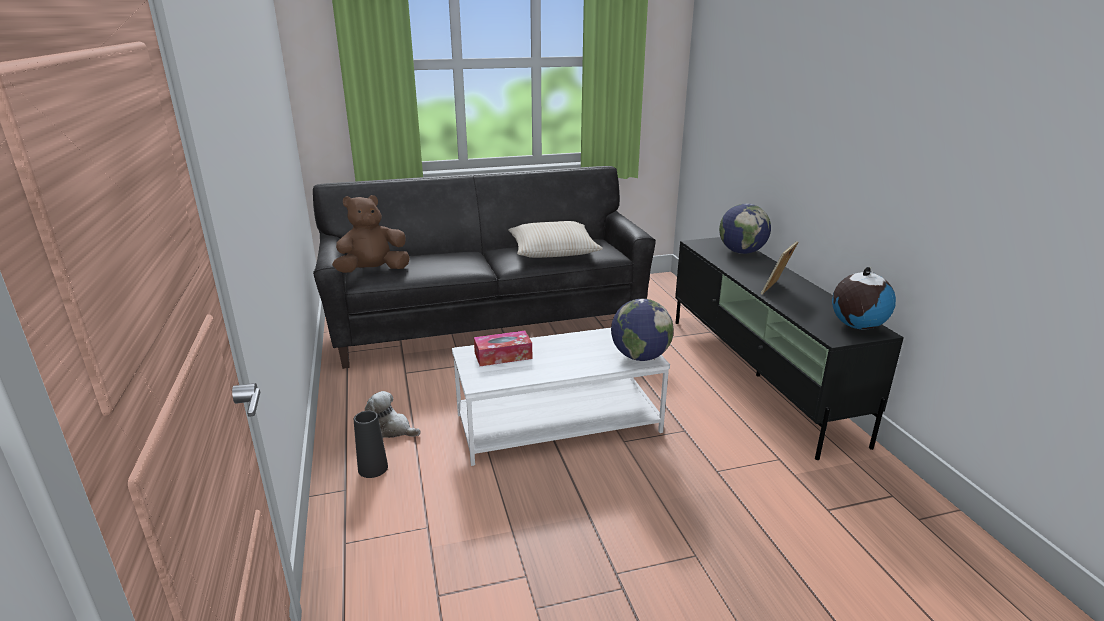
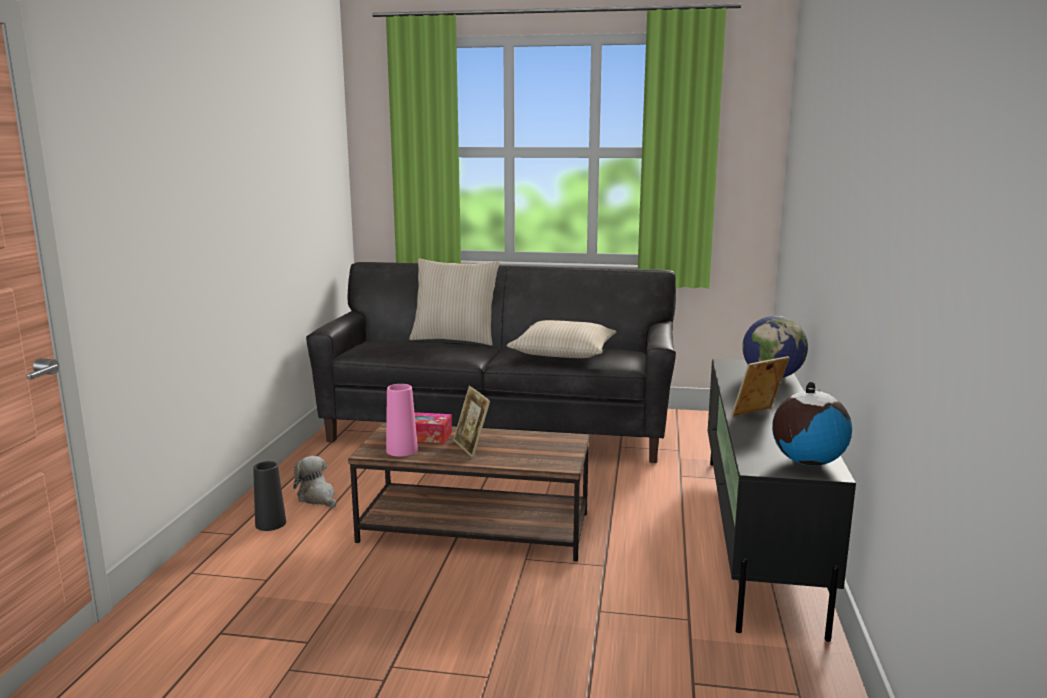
camera: 25 degrees right, 10 degrees down
(373, 271) = (368, 347): brown plush toy -> none
(438, 250) = (455, 339): none -> beige pillow
(504, 374) = (402, 450): none -> pink vase
(558, 422) = (476, 527): white coffee table -> brown coffee table
(559, 358) = (471, 447): none -> picture frame
(640, 357) = (556, 461): globe -> none

